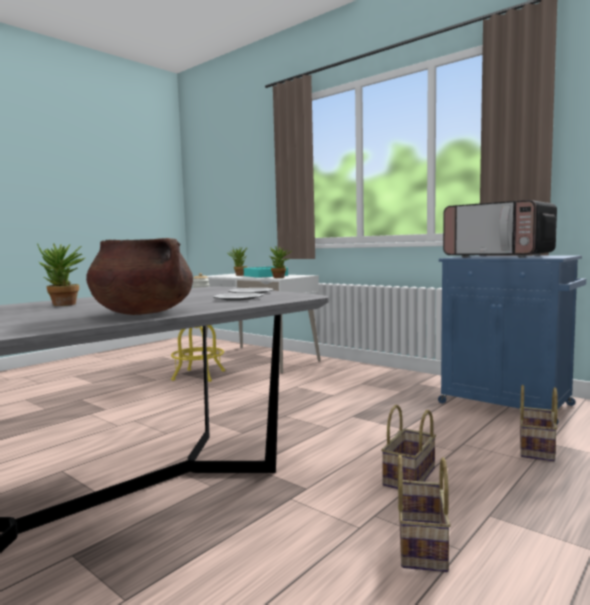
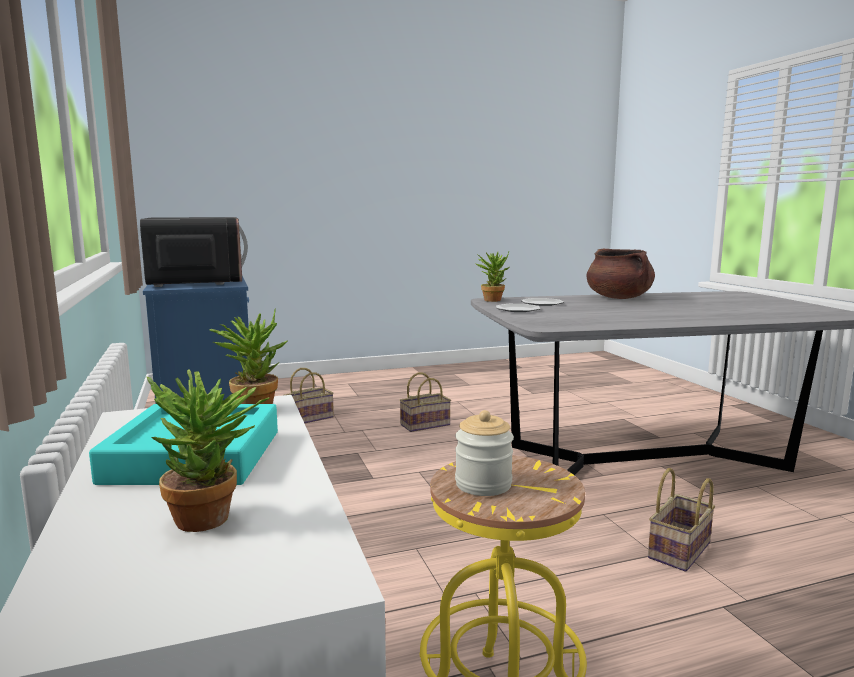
camera: 150 degrees left, 5 degrees up
(64, 305) = (695, 313): potted plant -> potted plant (492, 300)
(420, 543) = (472, 405): basket -> basket (680, 551)

